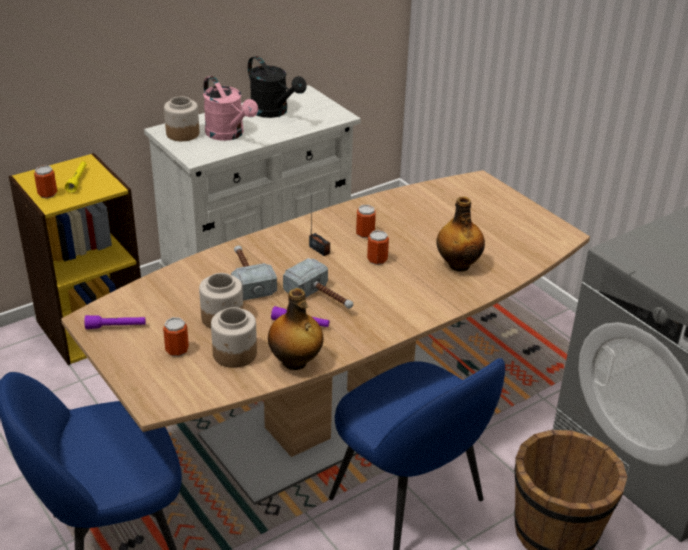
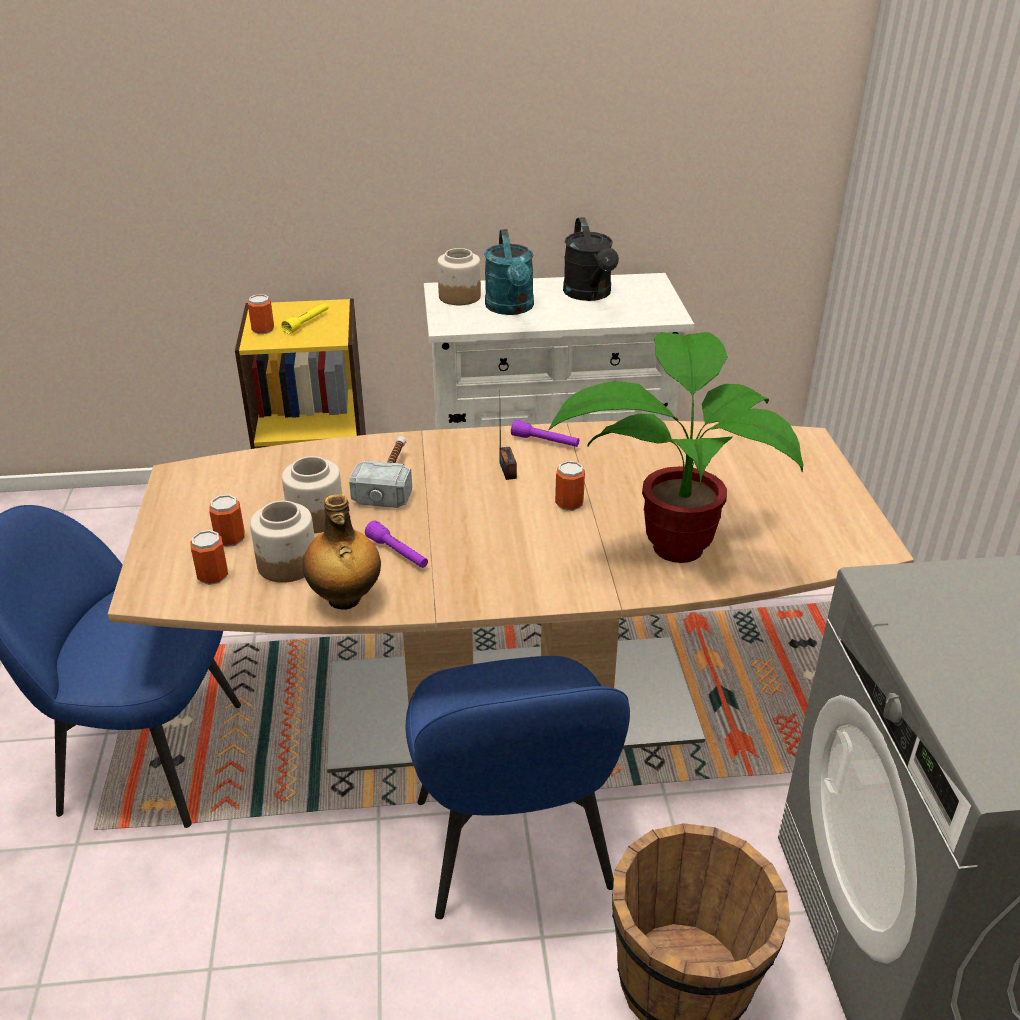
camera: 30 degrees right, 0 degrees up
(116, 327) = (195, 491): purple flashlight -> purple flashlight (545, 442)
(229, 134) = (511, 308): pink watering can -> turquoise watering can
(322, 298) = (454, 530): hammer -> none
(365, 233) = (584, 466): can -> can (213, 576)
(458, 264) = (674, 541): bottle -> potted plant

